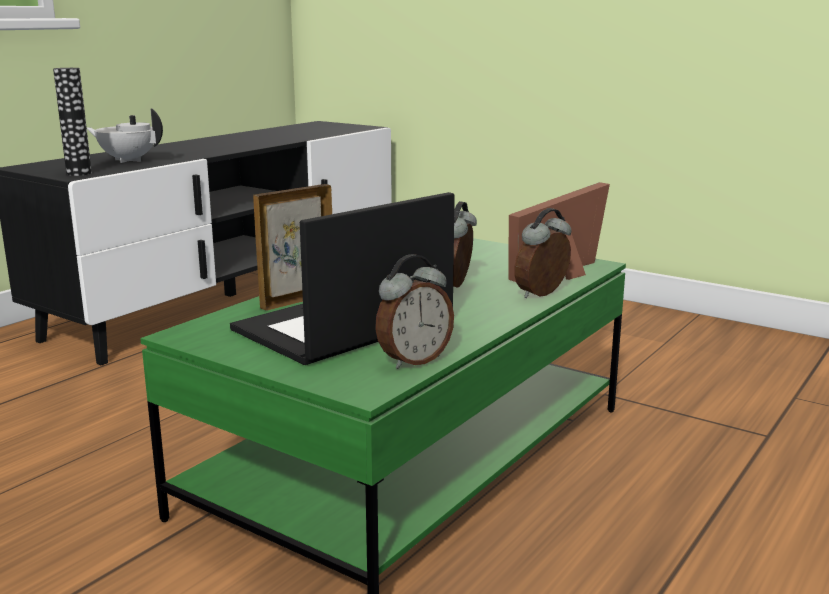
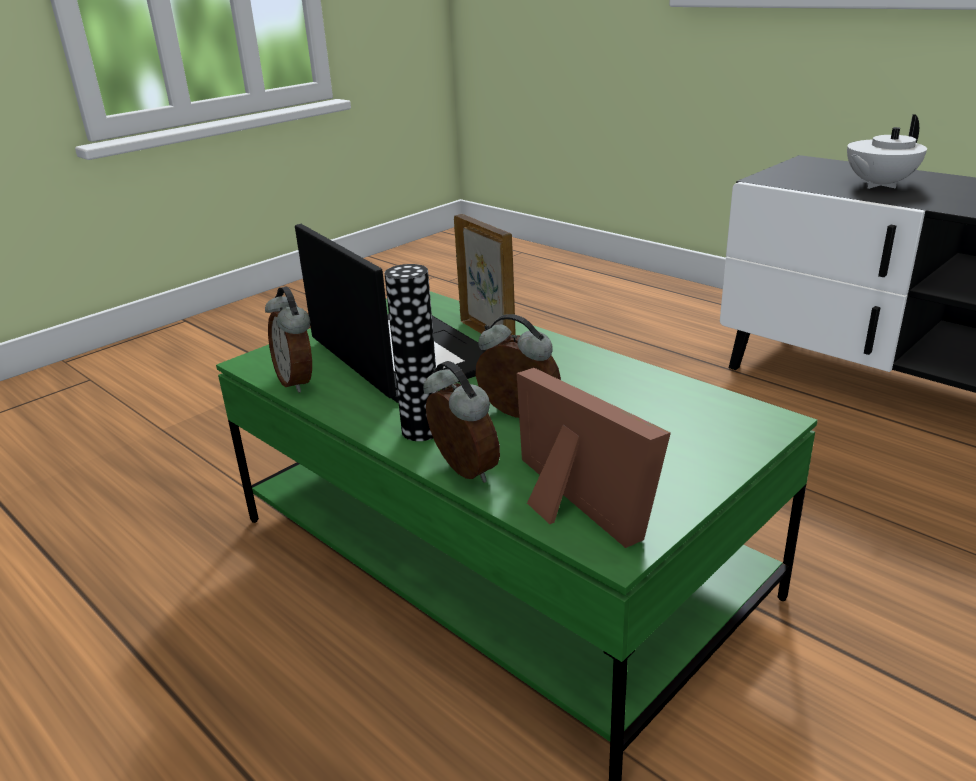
camera: 100 degrees right, 10 degrees up
(79, 173) = (780, 179): vase -> vase (421, 431)
(128, 160) = (878, 185): white teapot -> white teapot turned 150 degrees counterclockwise

